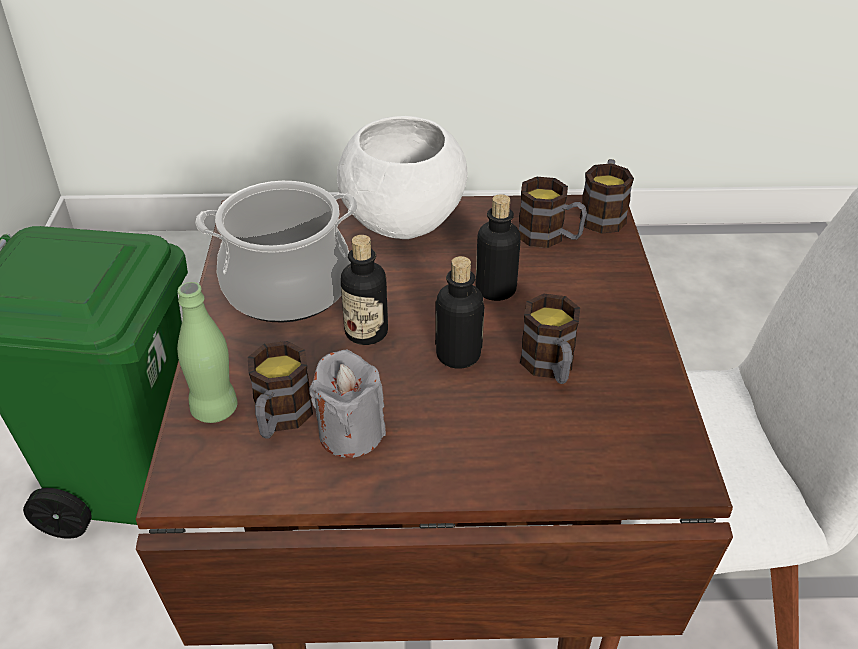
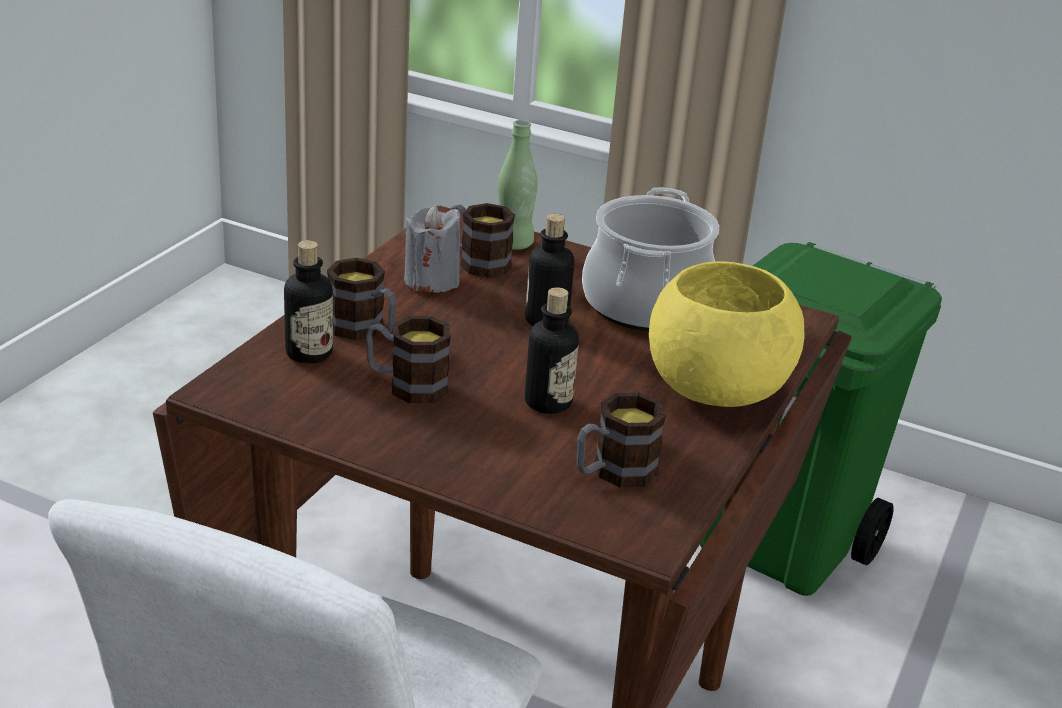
camera: 115 degrees right, 10 degrees down
(403, 223) = (716, 393): white bowl -> yellow bowl
(458, 355) = (471, 350): bottle -> bottle (309, 353)
(603, 214) = (631, 534): mug -> mug (364, 330)

